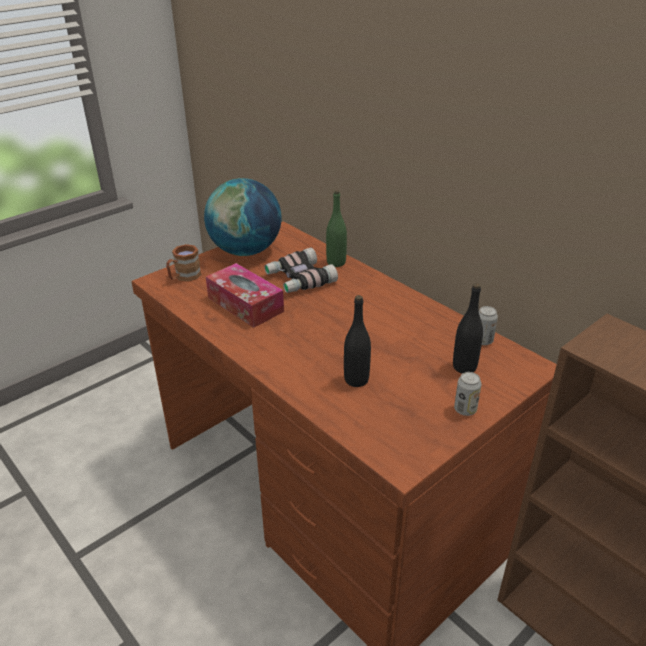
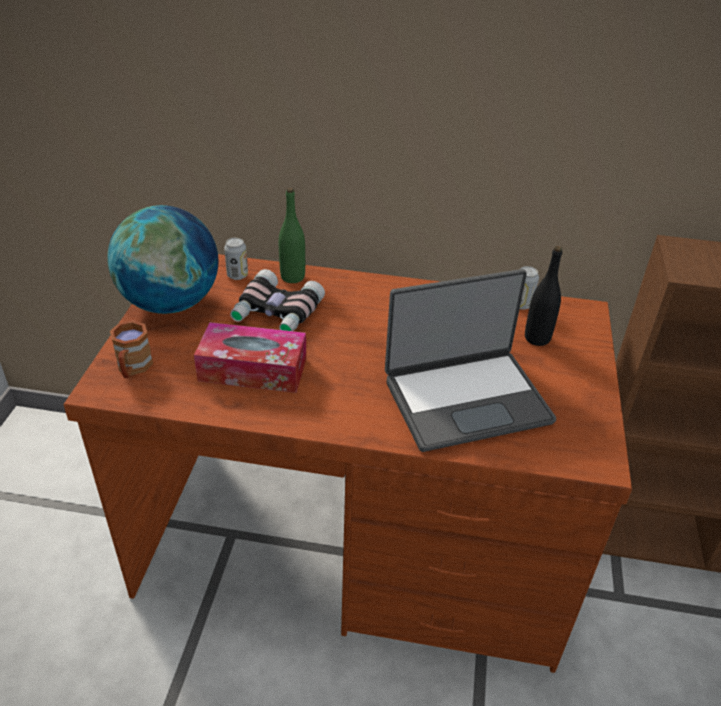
camera: 40 degrees left, 5 degrees up
(356, 380) = (466, 399): black bottle -> laptop
(465, 410) = (584, 380): can -> can (237, 275)

